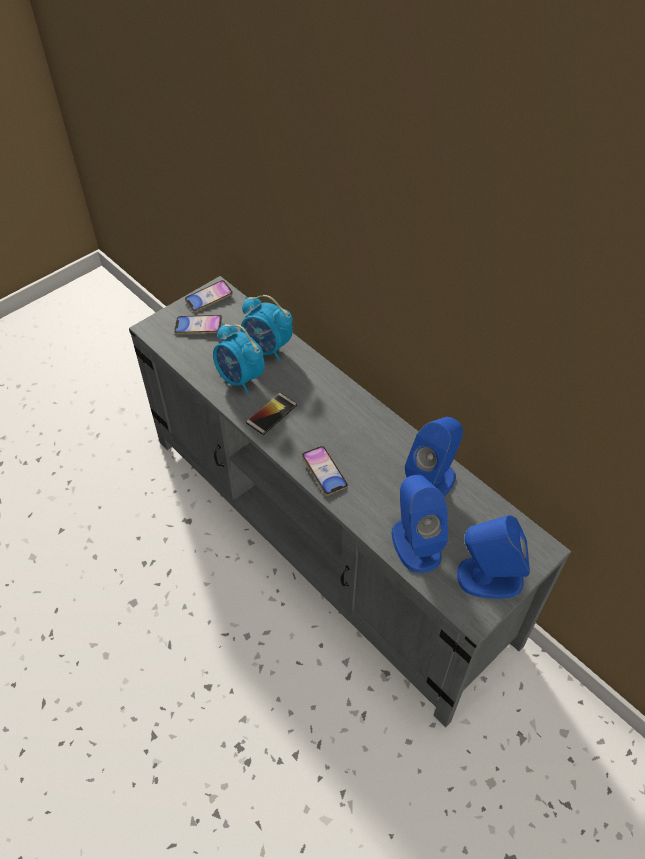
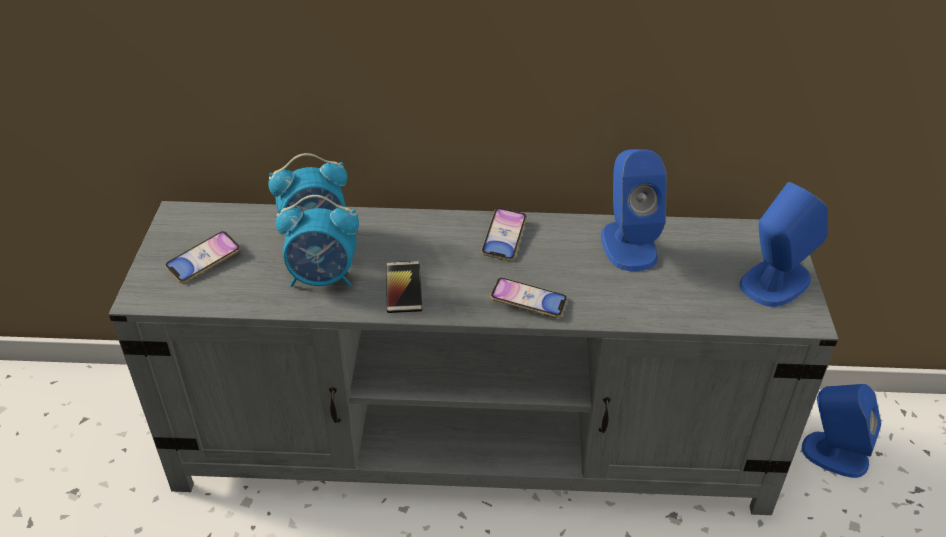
camera: 45 degrees left, 10 degrees down
(209, 298) = (179, 228): phone -> phone (504, 238)
(416, 543) = (686, 299): blue speaker -> blue speaker (833, 454)

